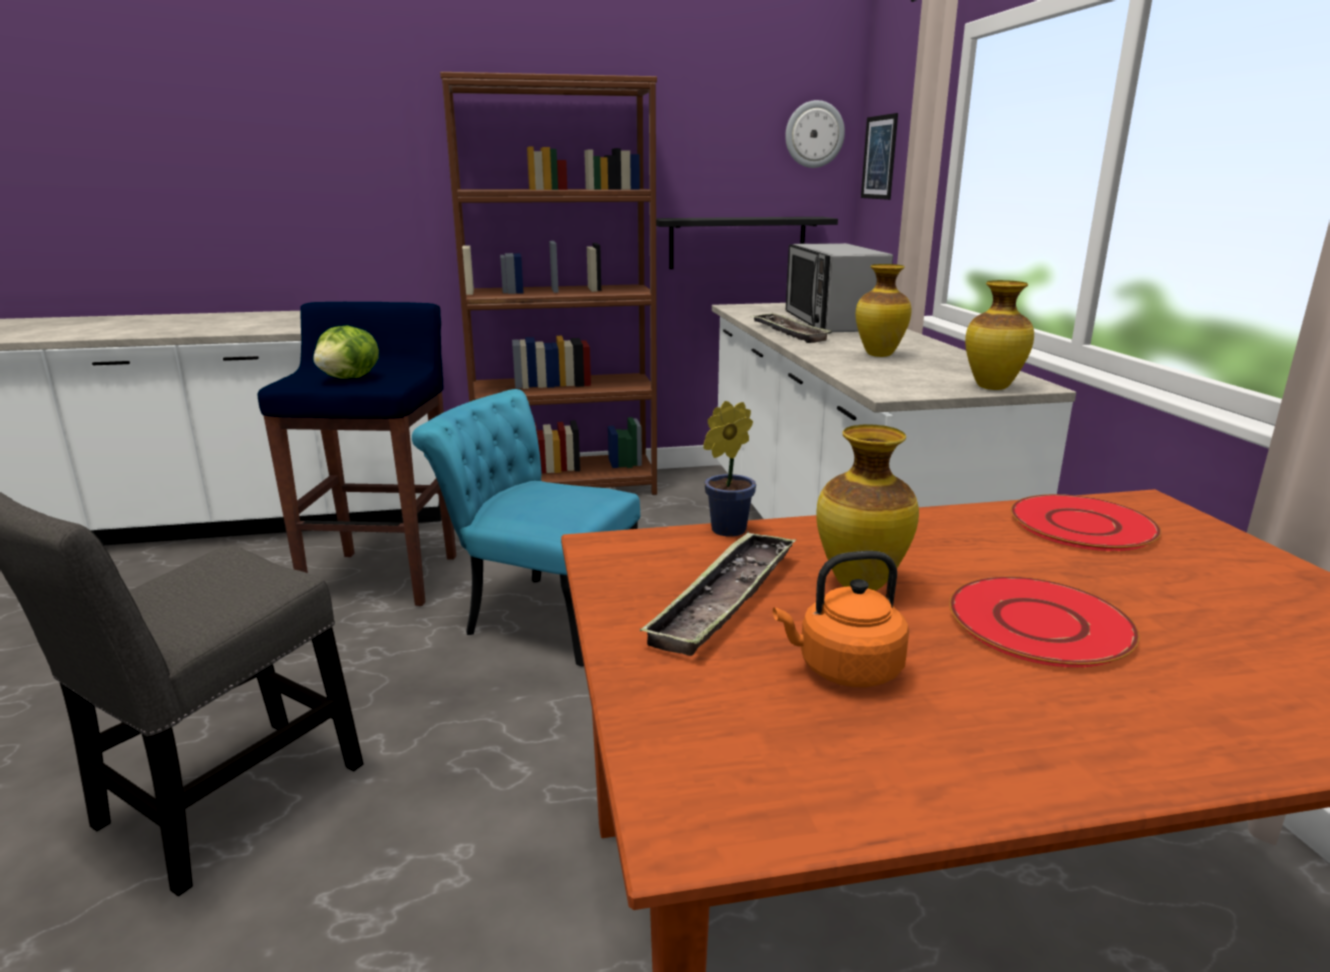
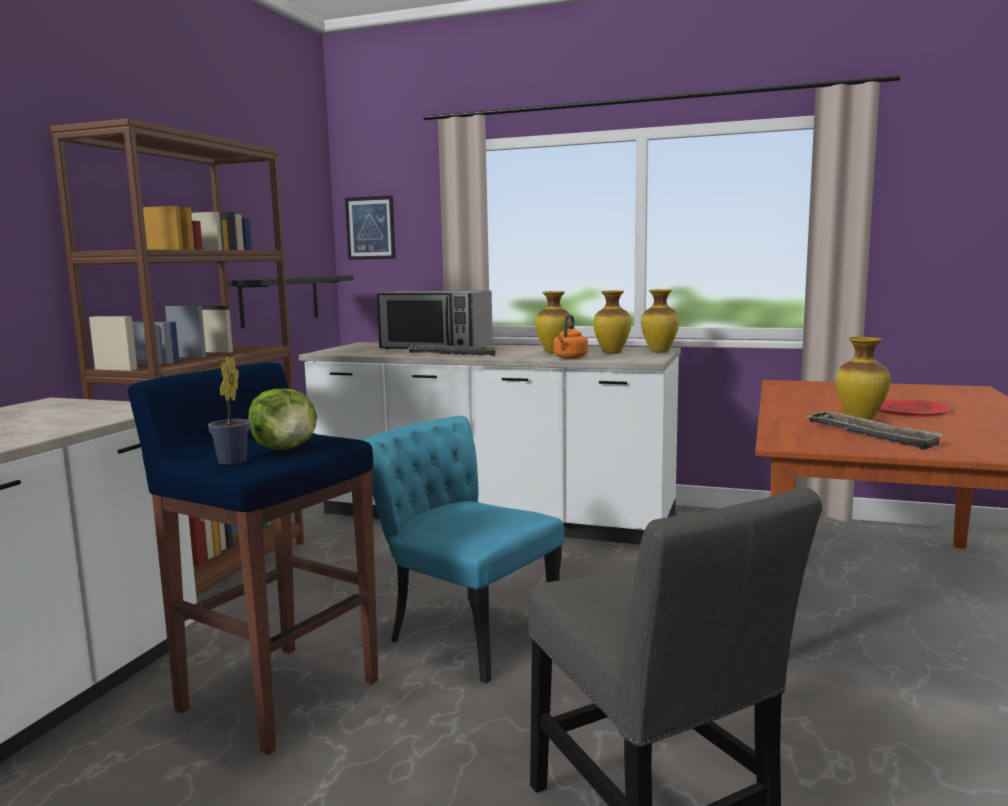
camera: 60 degrees left, 10 degrees down
(540, 614) = (464, 630): turquoise chair -> turquoise chair turned 75 degrees clockwise
(724, 531) = (775, 426): potted plant -> potted plant (230, 462)
(814, 134) = (312, 209): wall clock -> none
(844, 670) = (950, 432): orange kettle -> orange kettle (570, 358)
(929, 373) = (612, 353): none -> vase
(1082, 525) = (803, 391): red plate -> none

